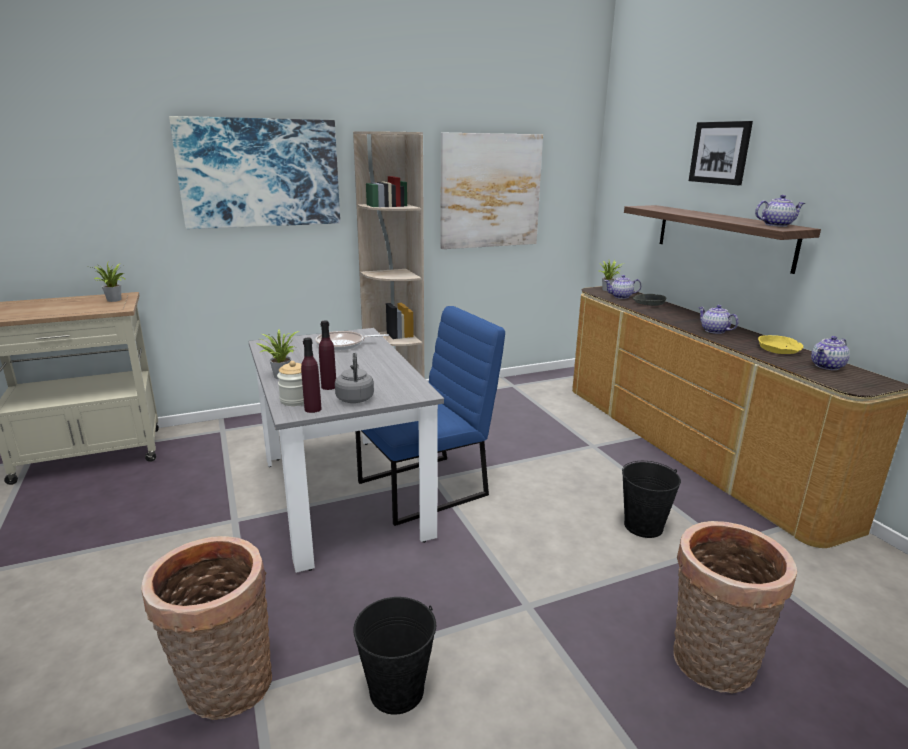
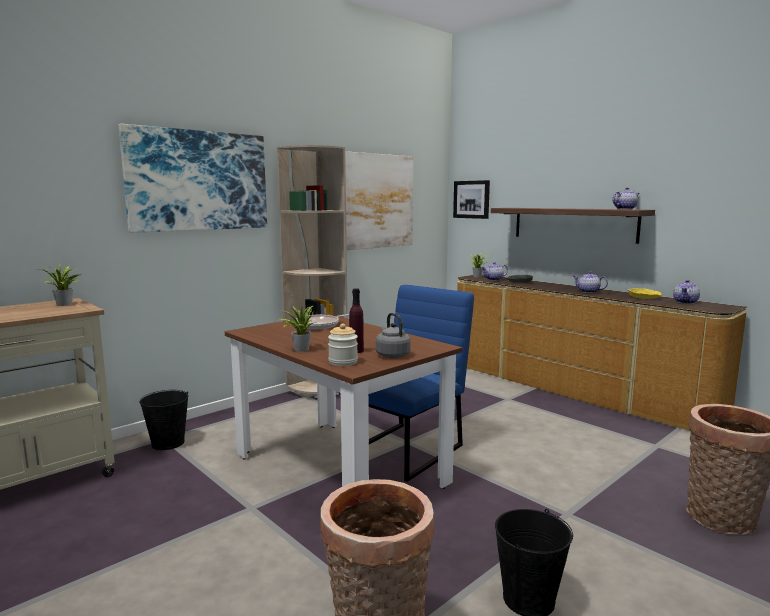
camera: 20 degrees left, 10 degrees down
(313, 409) = (368, 365): purple bottle -> none
(343, 496) = (339, 469): grey dining table -> brown dining table
(643, 526) = (594, 444): black bucket -> black bucket (168, 443)
(720, 152) = (563, 164): picture -> picture (471, 199)

